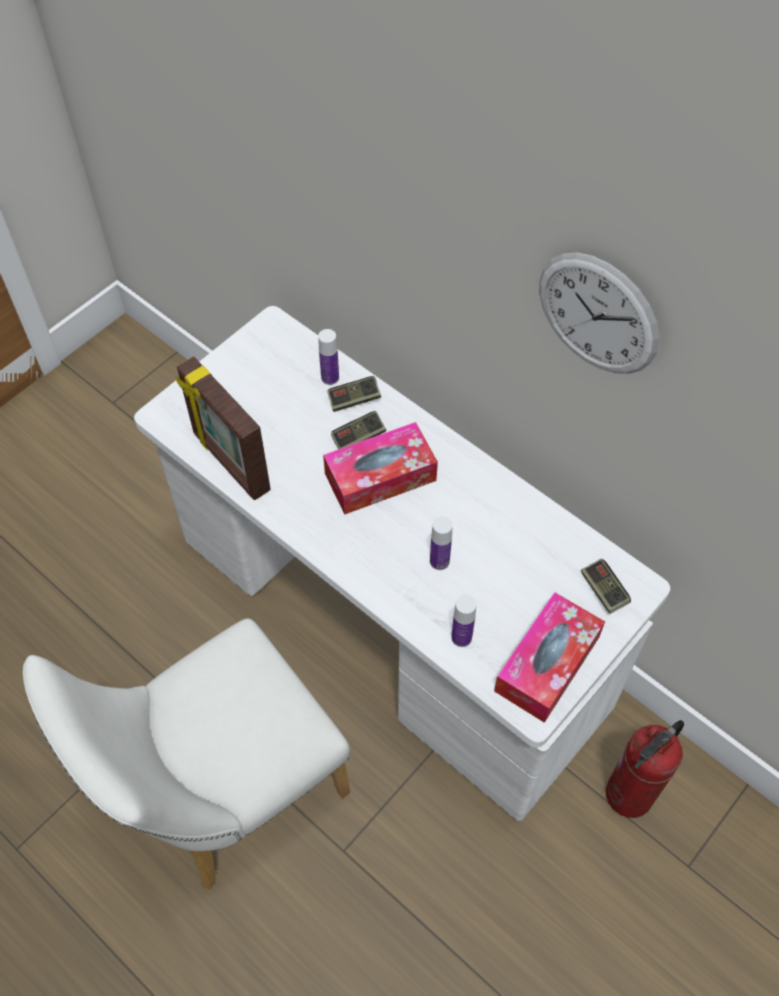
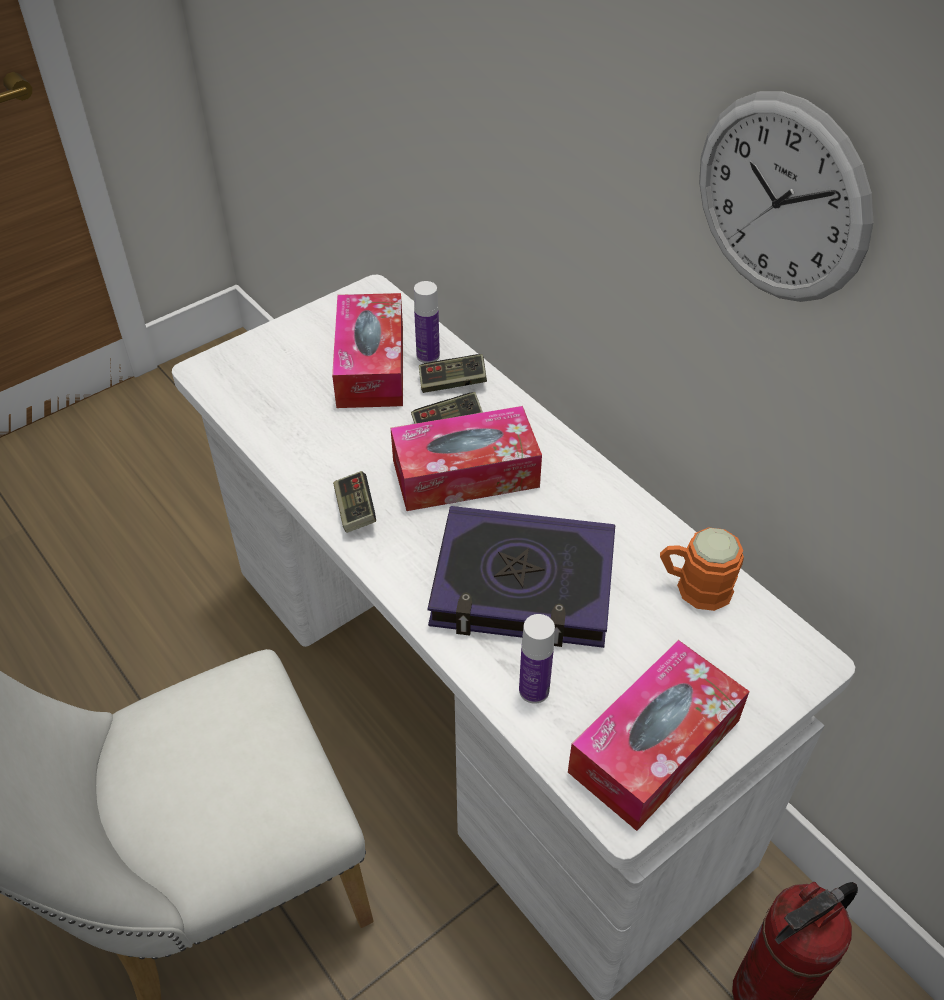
camera: 10 degrees right, 10 degrees down
(230, 462) = (274, 432): picture frame -> none
(288, 392) = (370, 365): none -> tissue box
(439, 561) = (523, 586): bottle -> book
(556, 543) = (694, 586): none -> orange mug
(603, 590) = (754, 658): game controller -> game controller (355, 510)

